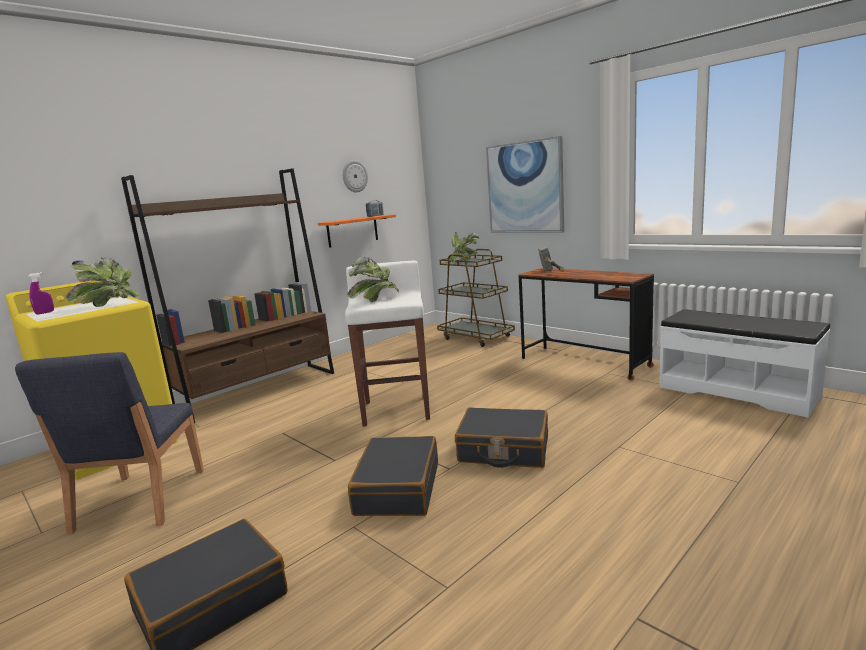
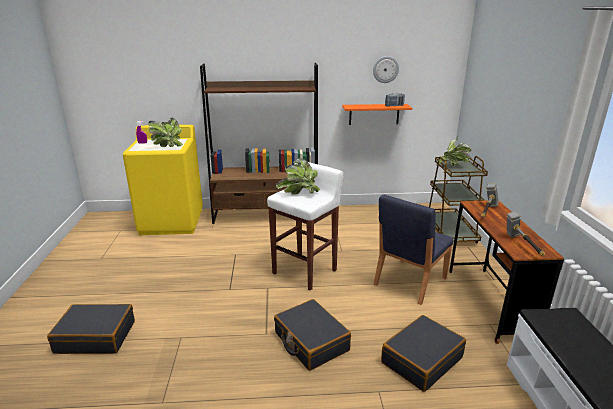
camera: 40 degrees right, 10 degrees up
(139, 500) = (141, 262): blue chair -> blue chair (409, 281)
(397, 488) = (226, 329): black suitcase -> black suitcase (421, 360)
(524, 188) = (518, 116): picture -> none
(618, 276) = (522, 246): none -> hammer

